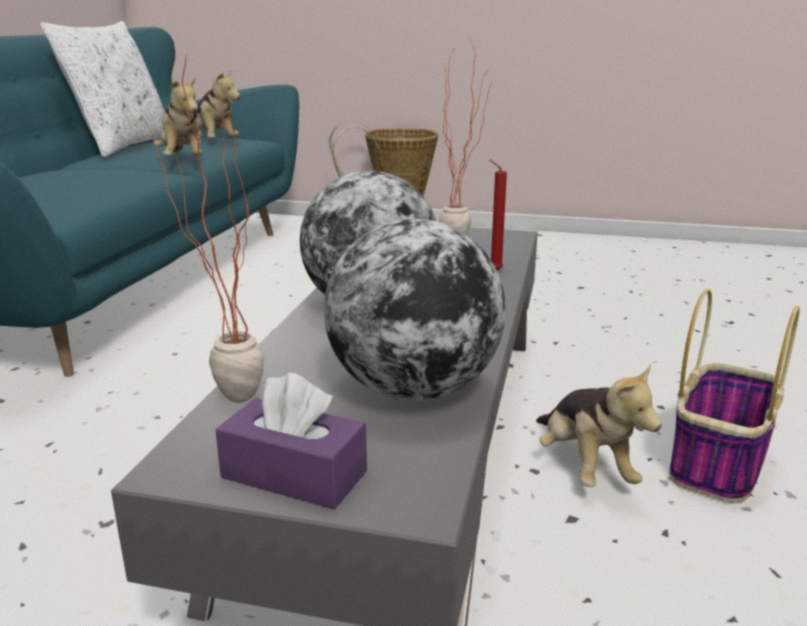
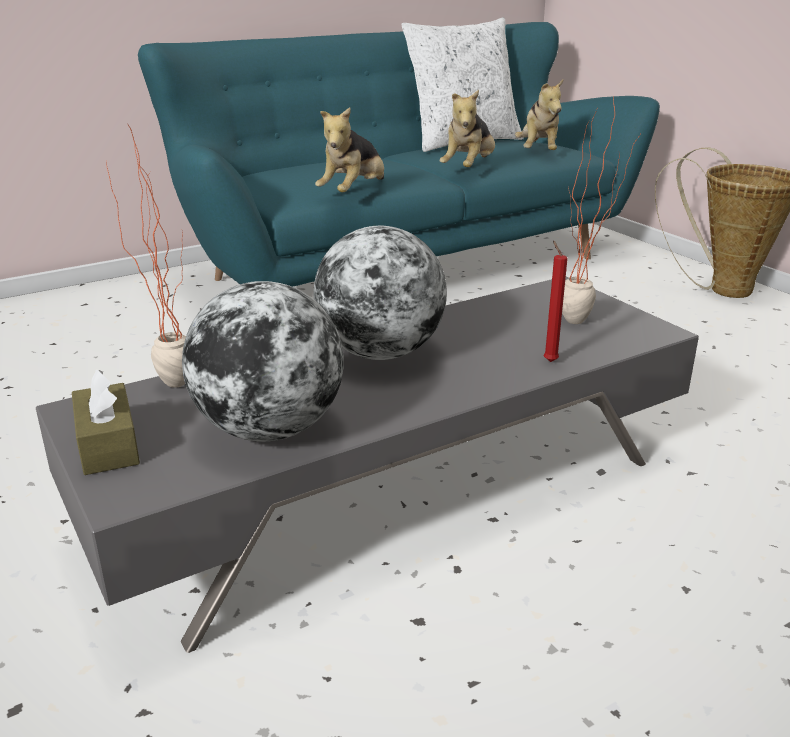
camera: 45 degrees right, 5 degrees up
(294, 474) = (108, 445): purple tissue box -> brown tissue box
(584, 467) = (503, 592): plush toy -> plush toy (354, 193)
(717, 462) = (642, 669): basket -> none

